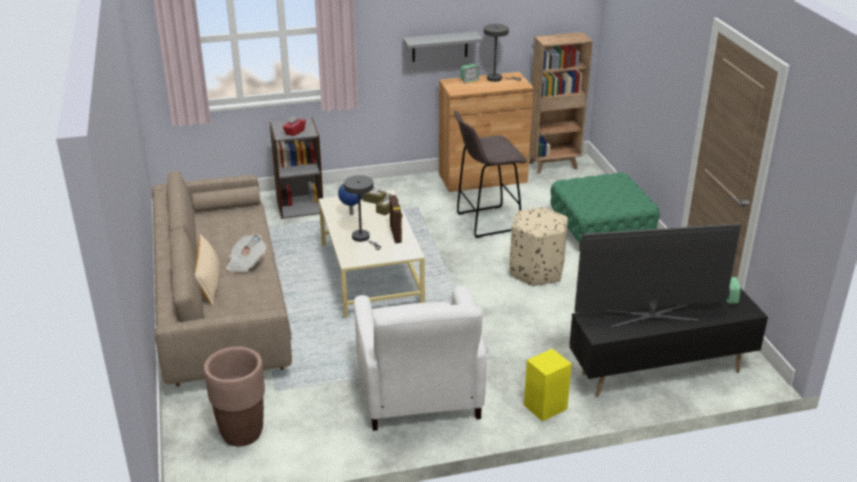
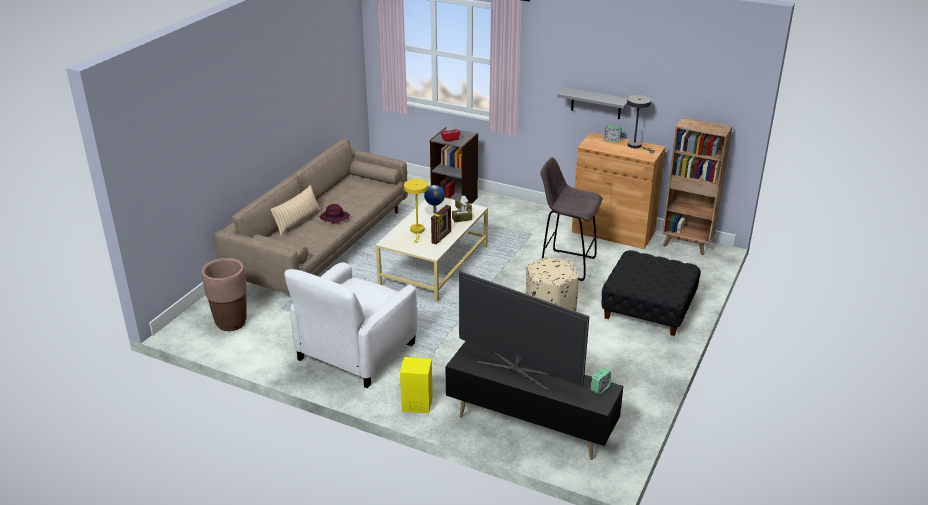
camera: 40 degrees right, 0 degrees up
(246, 263) = (334, 218): newspaper -> purple hat
(363, 238) = (417, 231): grey table lamp -> yellow table lamp
(601, 230) = (648, 308): green ottoman -> black ottoman

